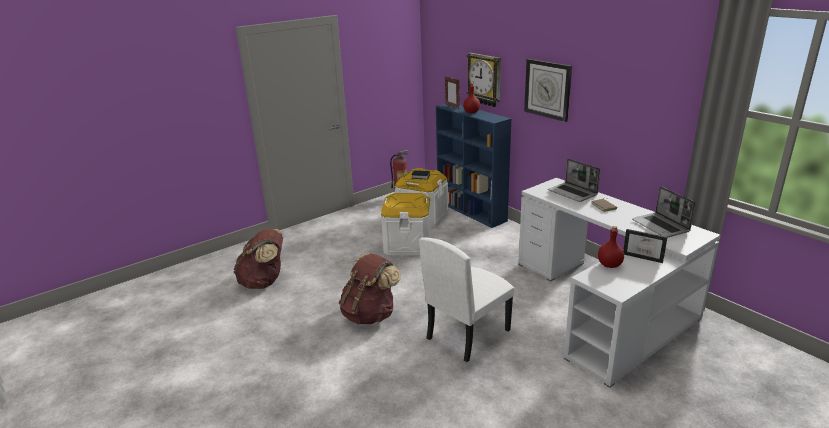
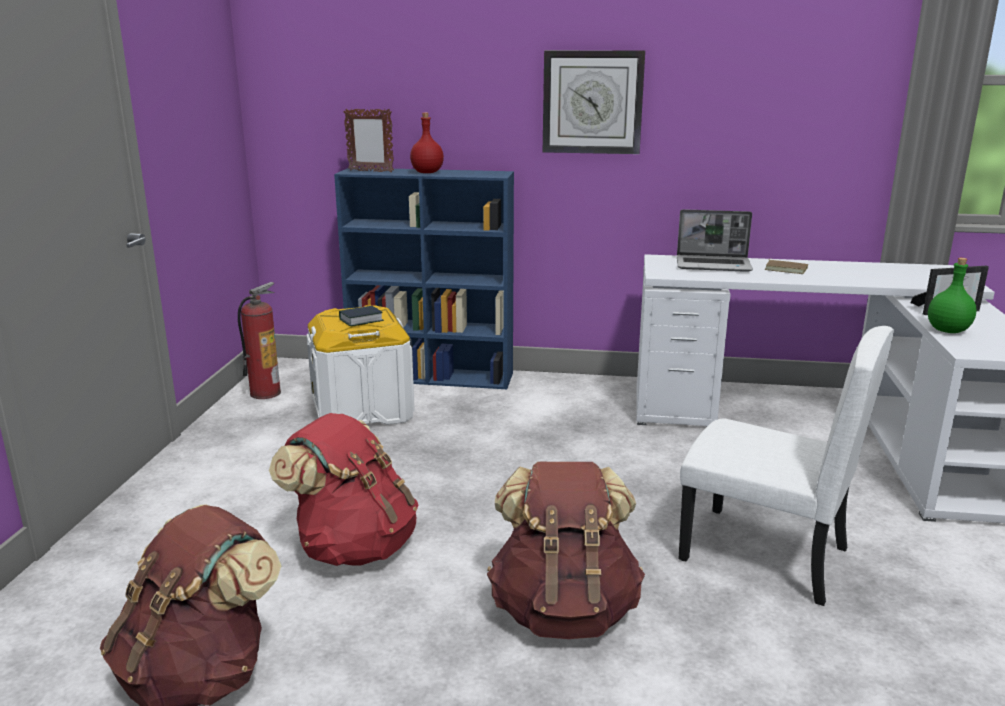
camera: 45 degrees left, 5 degrees down
(345, 265) = (353, 547): none -> red backpack
(408, 245) = (414, 462): white storage box -> none
(467, 334) = (763, 554): white chair -> white chair turned 60 degrees counterclockwise
(485, 79) = (434, 107): wall clock -> none
(609, 265) = (948, 331): red bottle -> green bottle
(661, 226) = (894, 272): laptop -> none

